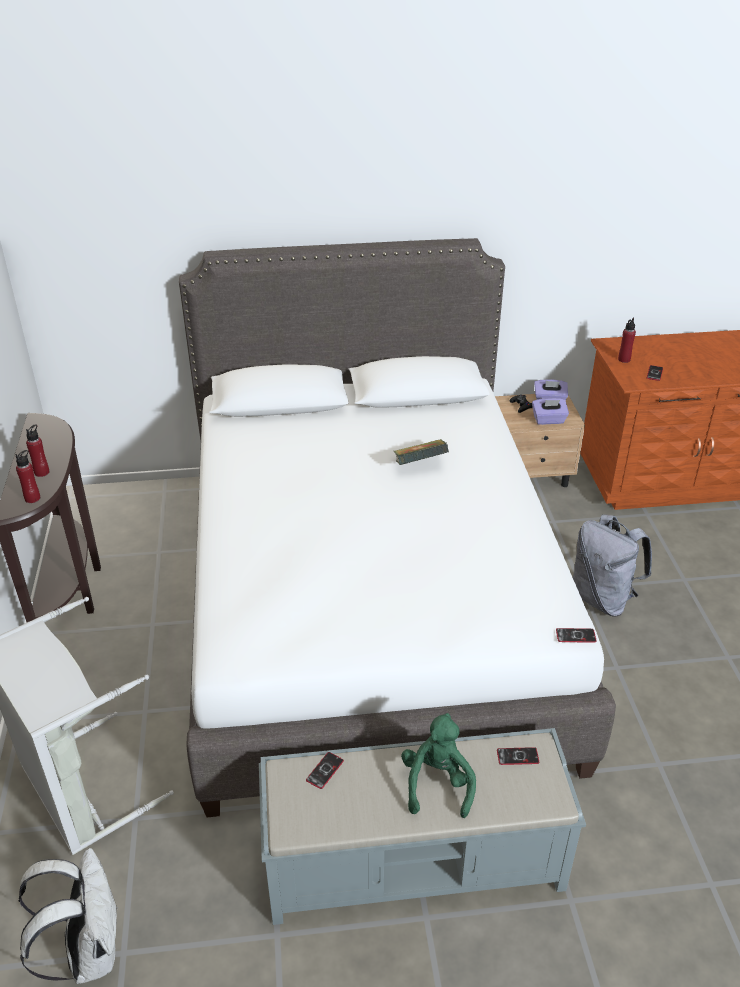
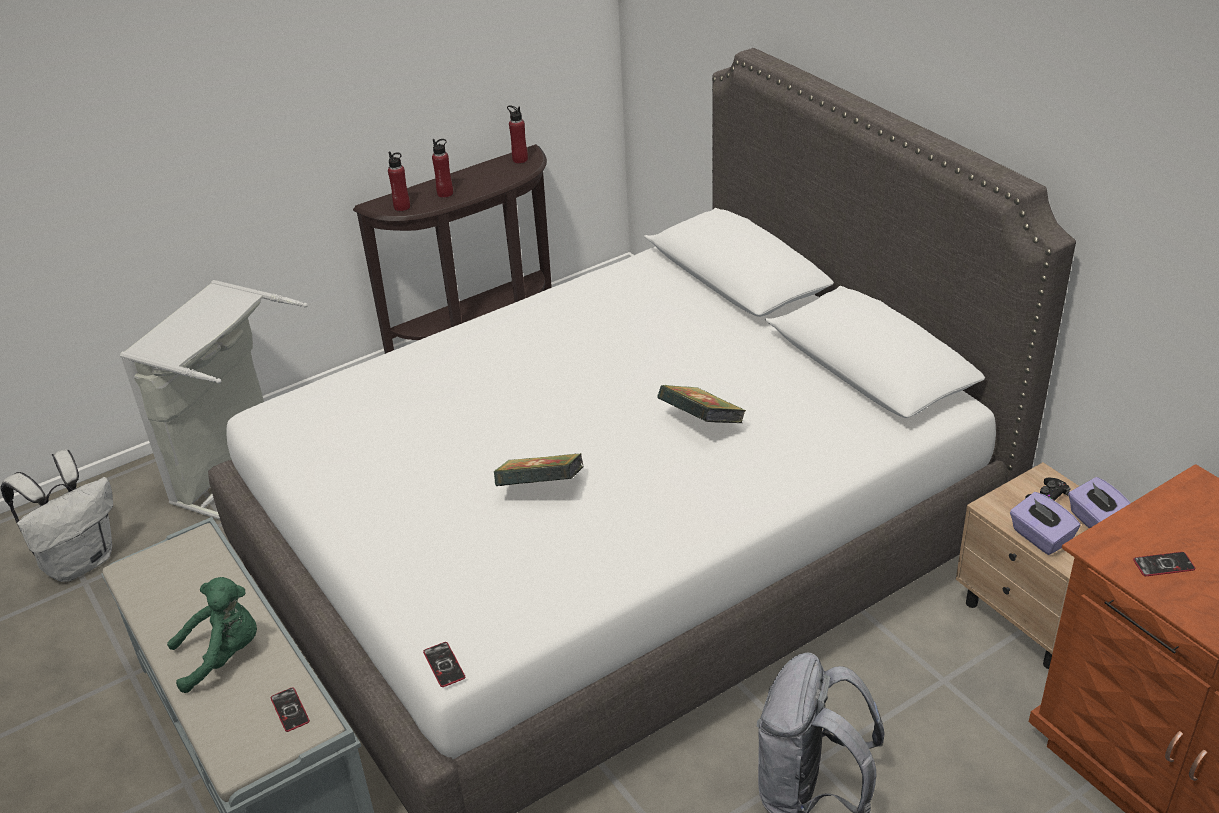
camera: 65 degrees right, 0 degrees up
(325, 771) = (209, 566): phone -> none
(432, 546) = (541, 489): none -> book
(624, 359) = (1168, 518): red bottle -> red bottle (520, 159)

